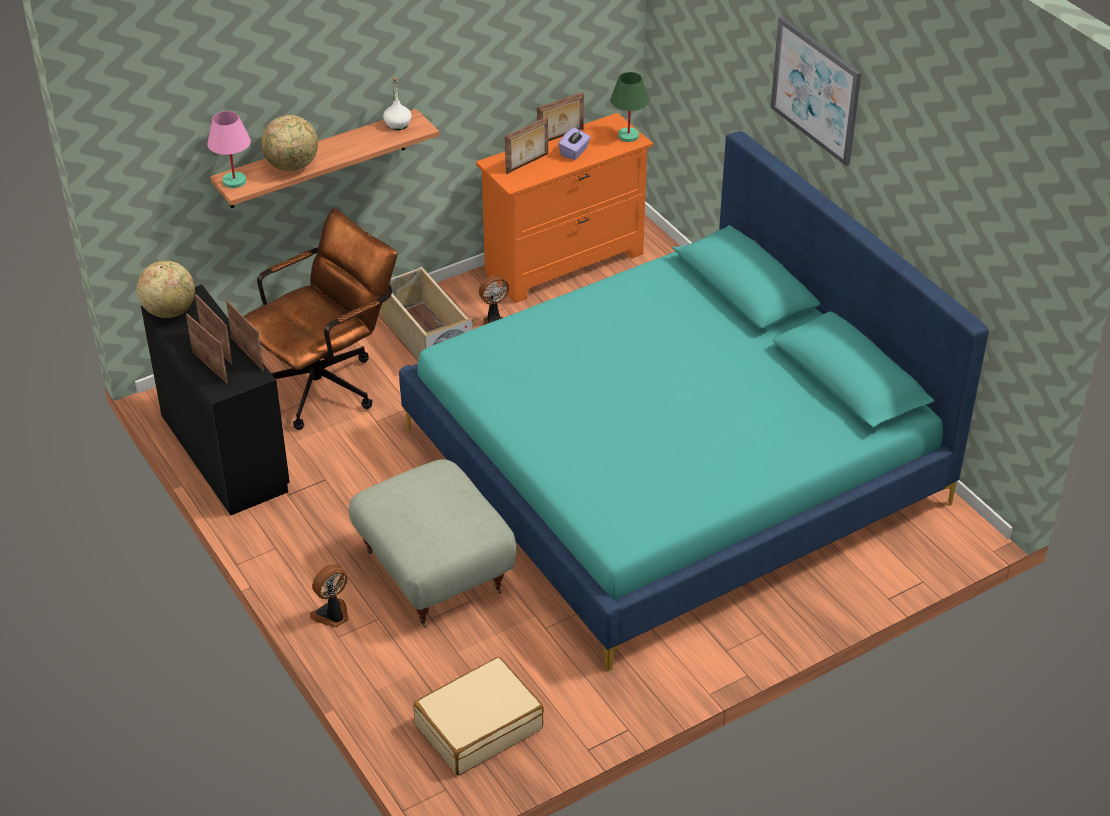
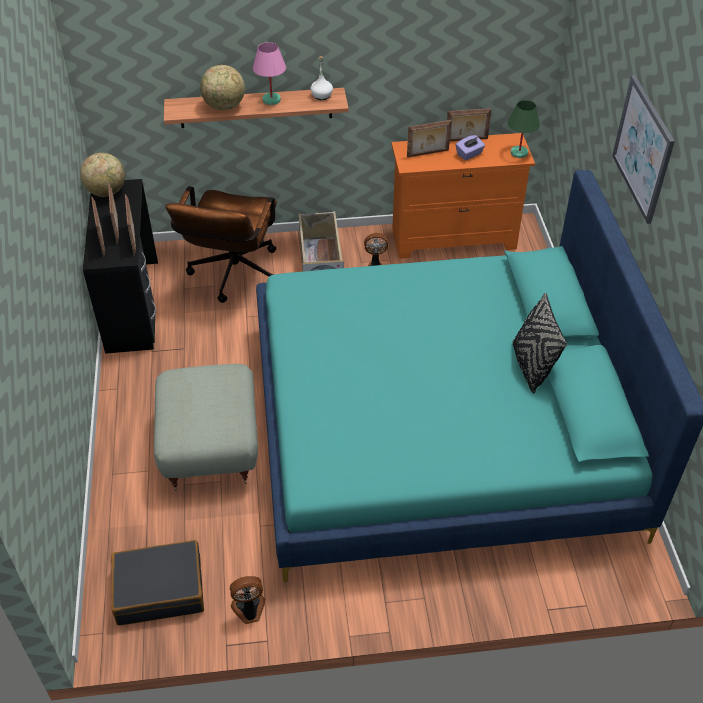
camera: 25 degrees right, 5 degrees up
(234, 181) = (176, 107): pink table lamp -> pink table lamp (271, 99)
(327, 383) = (232, 277): brown office chair -> brown office chair turned 120 degrees clockwise
(332, 615) = (119, 455): fan -> fan (249, 610)
(478, 726) = (160, 589): beige suitcase -> black suitcase
(769, 356) = (531, 366): none -> black pillow

